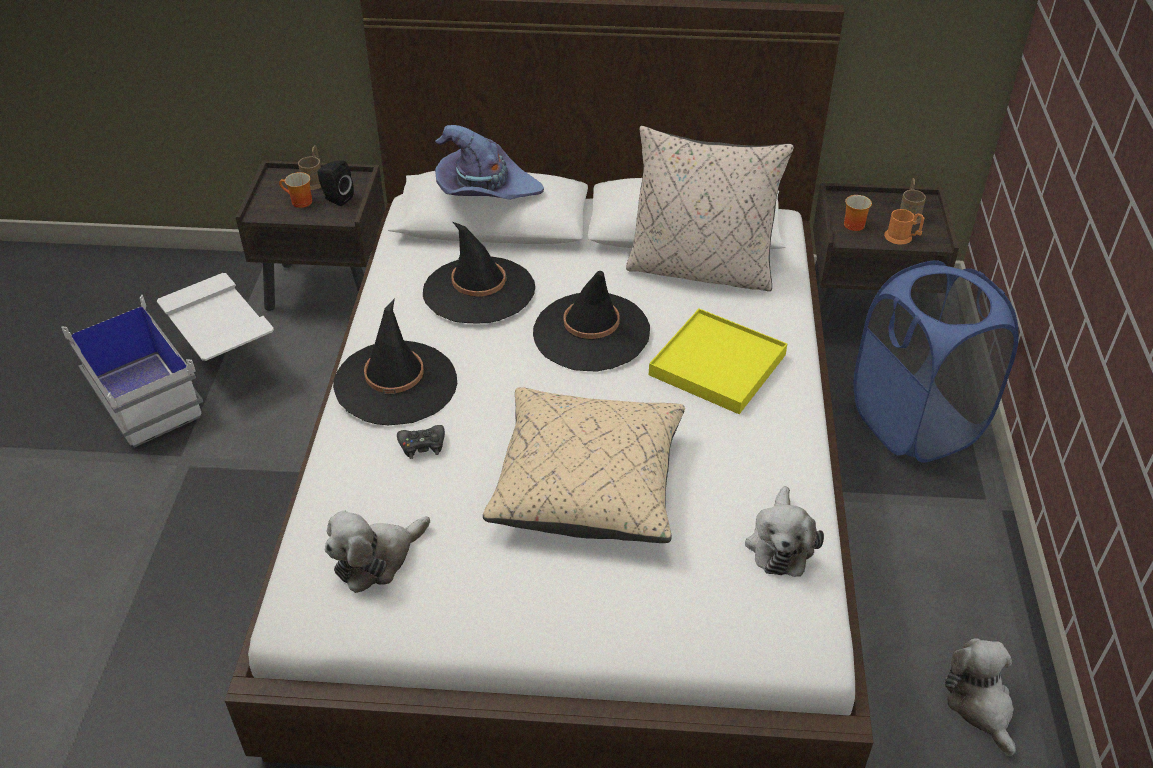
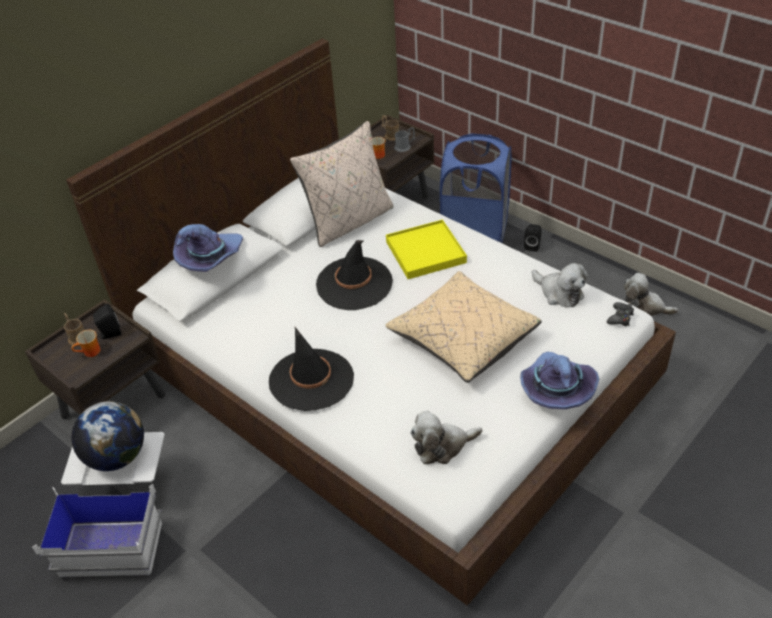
camera: 50 degrees left, 0 degrees up
(220, 317) = (117, 457): none -> globe
(376, 559) = (442, 446): plush toy -> plush toy turned 75 degrees clockwise
(422, 445) = (374, 390): black game controller -> black game controller (620, 318)
(479, 290) = (270, 311): black hat -> none
(578, 631) = (555, 388): none -> purple hat
(902, 237) = (405, 146): orange mug -> grey mug
(959, 500) = (532, 245): none -> black speaker

